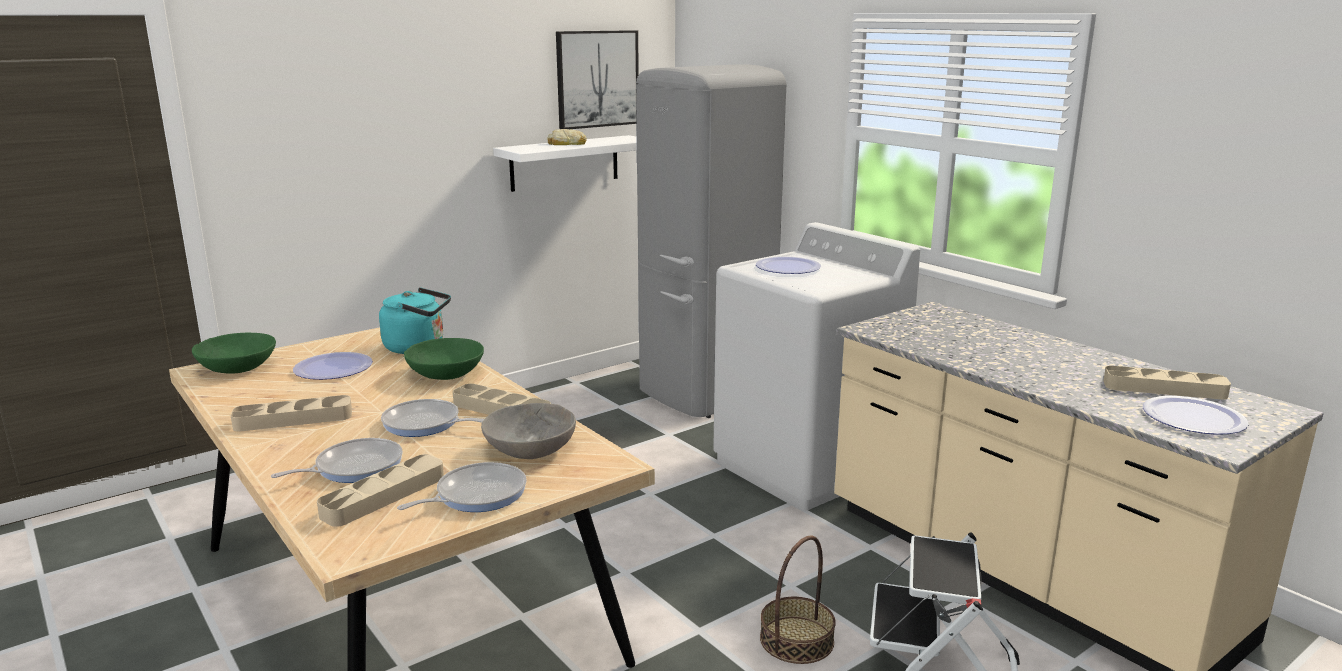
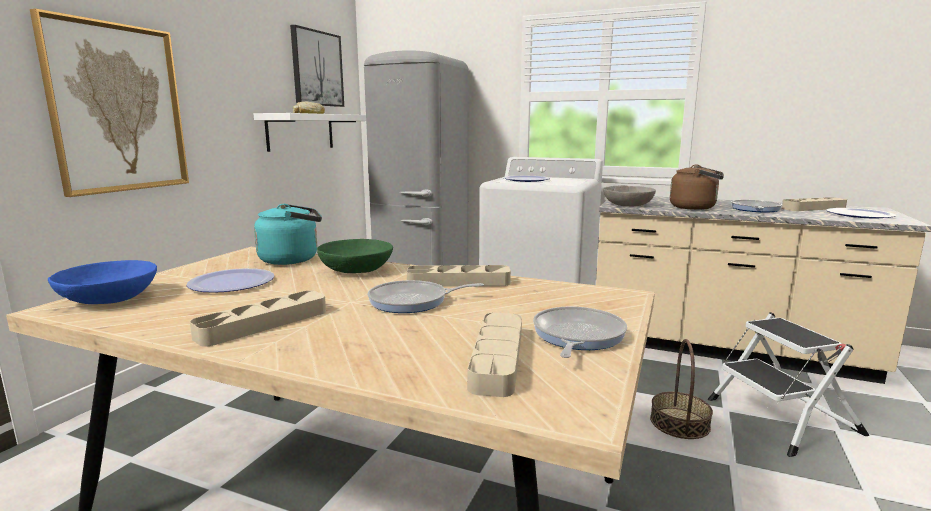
camera: 30 degrees left, 5 degrees down
(237, 368) = (109, 299): green bowl -> blue bowl
(328, 162) = (118, 108): none -> picture
(354, 467) = (415, 344): frying pan -> frying pan (755, 209)
(529, 449) = (540, 299): grey bowl -> grey bowl (627, 205)
(968, 353) = (695, 207): none -> brown kettle

